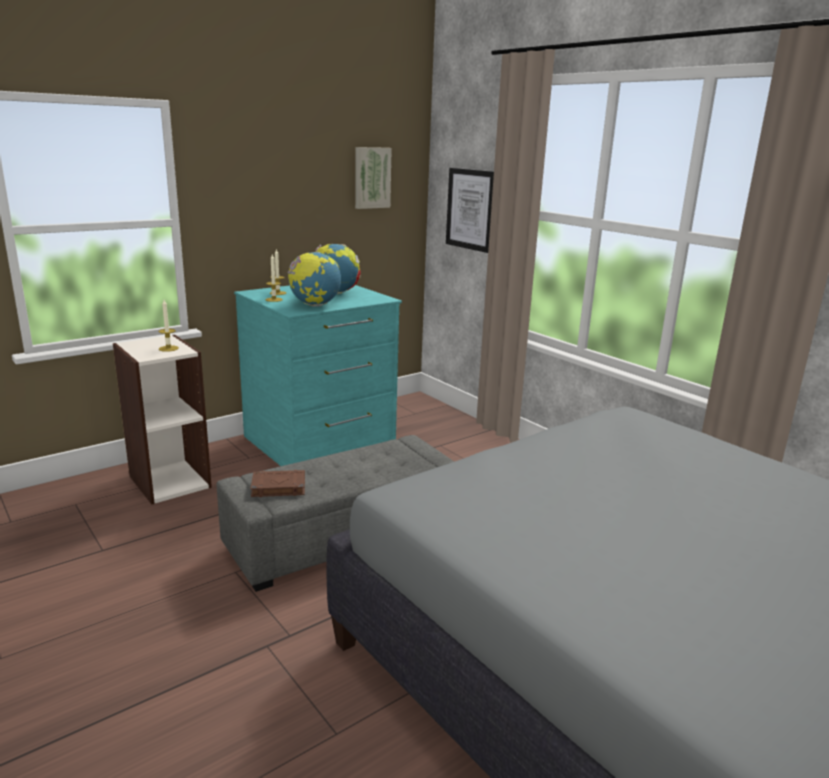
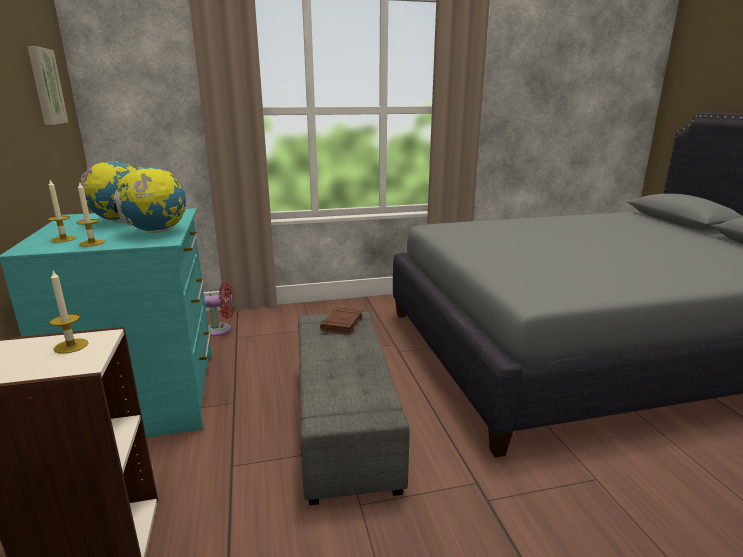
camera: 65 degrees left, 0 degrees up
(278, 487) = (353, 395): brown book -> brown book (342, 324)
(446, 434) = (221, 329): none -> red fan
(470, 209) = (156, 116): picture -> none

